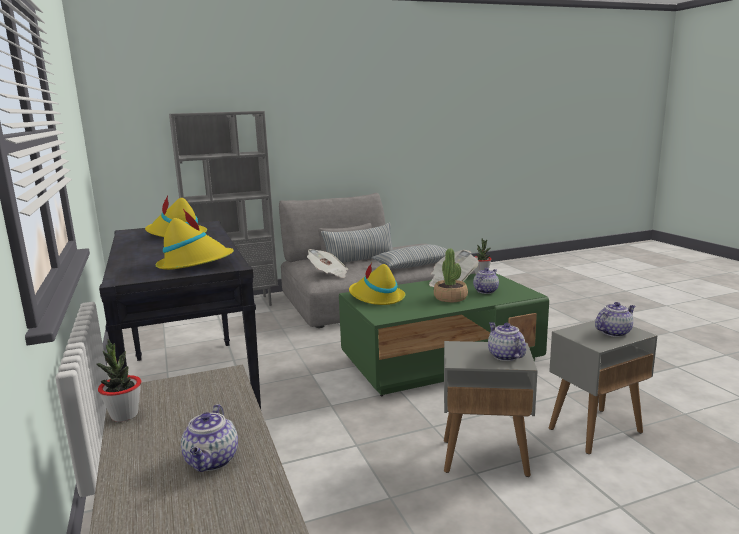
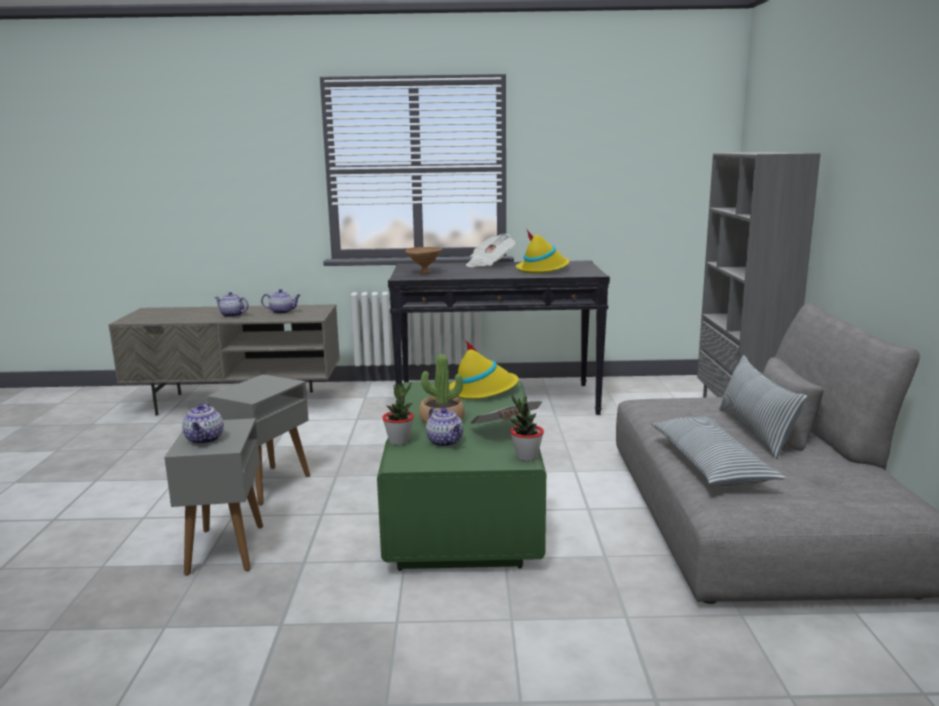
camera: 110 degrees right, 0 degrees up
(124, 415) = (299, 306): potted plant -> potted plant (399, 441)
(195, 264) = (424, 273): yellow hat -> brown bowl
(328, 274) = (676, 406): newspaper -> newspaper (489, 264)
(504, 355) = (245, 391): teapot -> teapot (282, 312)

